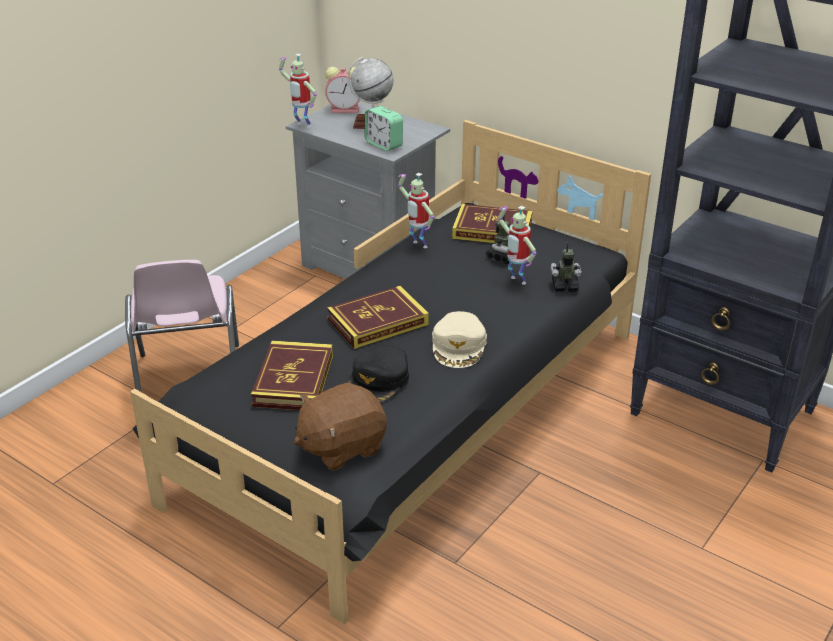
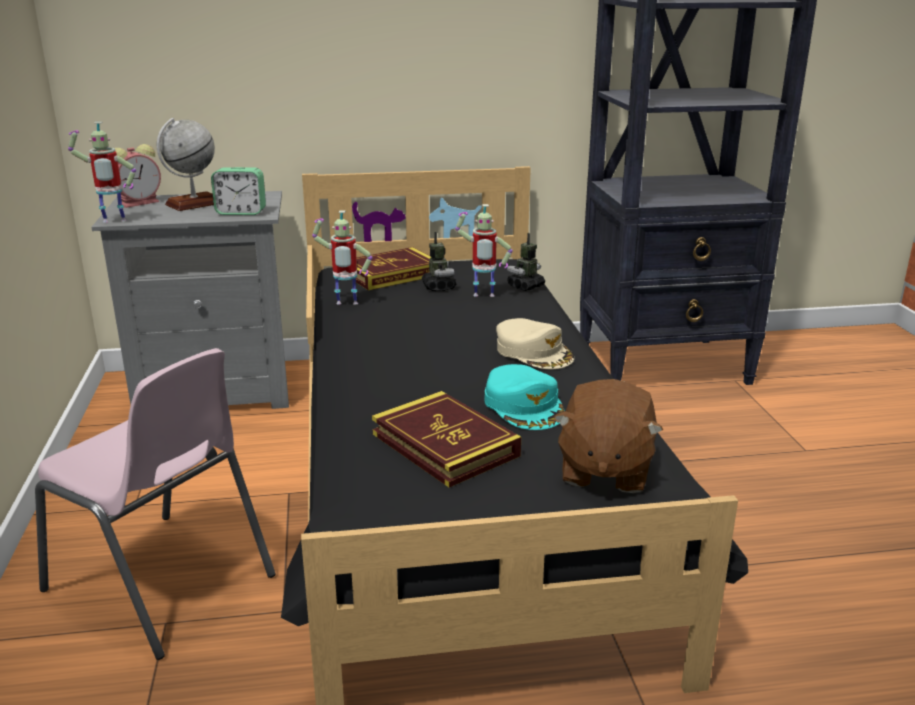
camera: 45 degrees left, 10 degrees down
(378, 322) = (427, 366): book -> none
(378, 381) = (524, 406): black cap -> turquoise cap

